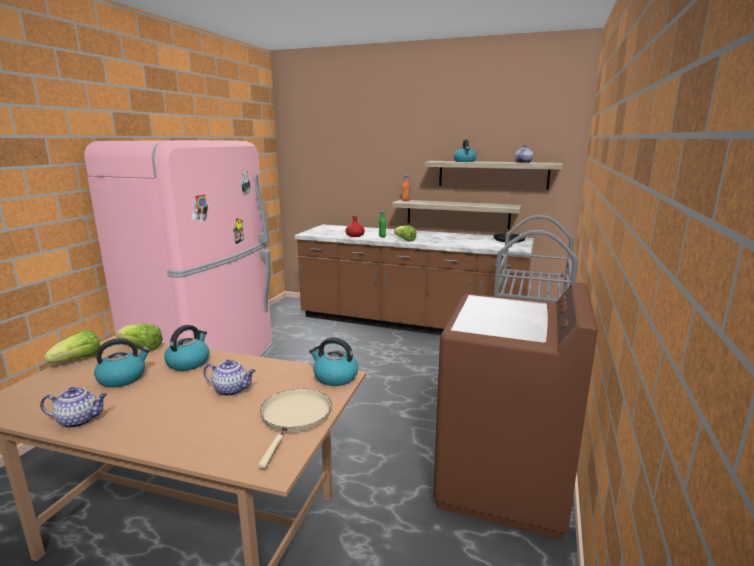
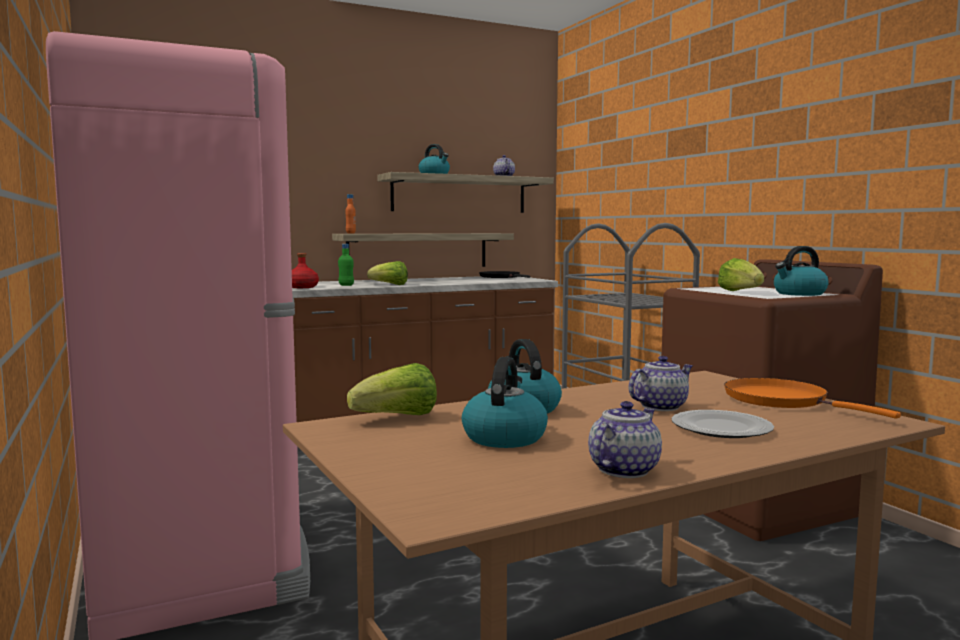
camera: 45 degrees left, 10 degrees down
(78, 360) = (351, 449): lettuce -> lettuce (740, 292)
(191, 419) = (721, 428): none -> plate
(295, 417) = (782, 400): beige frying pan -> orange frying pan
(335, 377) = (701, 378): kettle -> kettle (799, 294)

